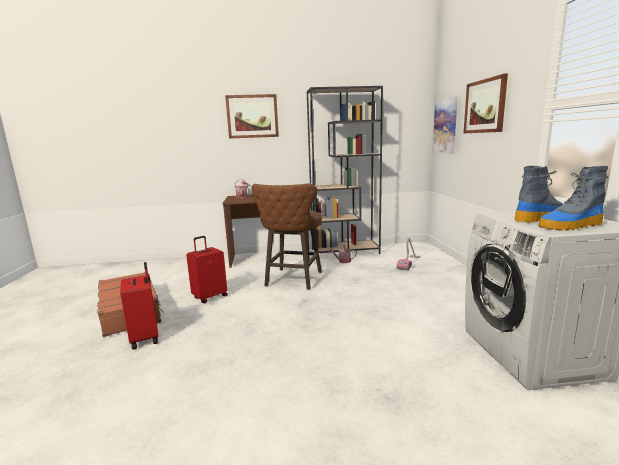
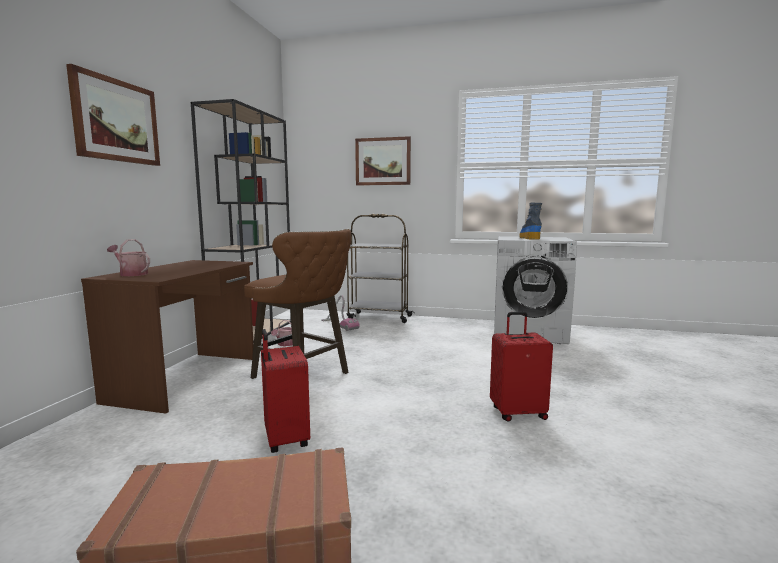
camera: 70 degrees left, 5 degrees down
(146, 338) = (394, 510): red suitcase -> red suitcase (518, 413)
(445, 126) = (316, 177): picture -> none
(454, 270) = (378, 317): none -> grey cart
(571, 226) = (551, 238): boot -> none

